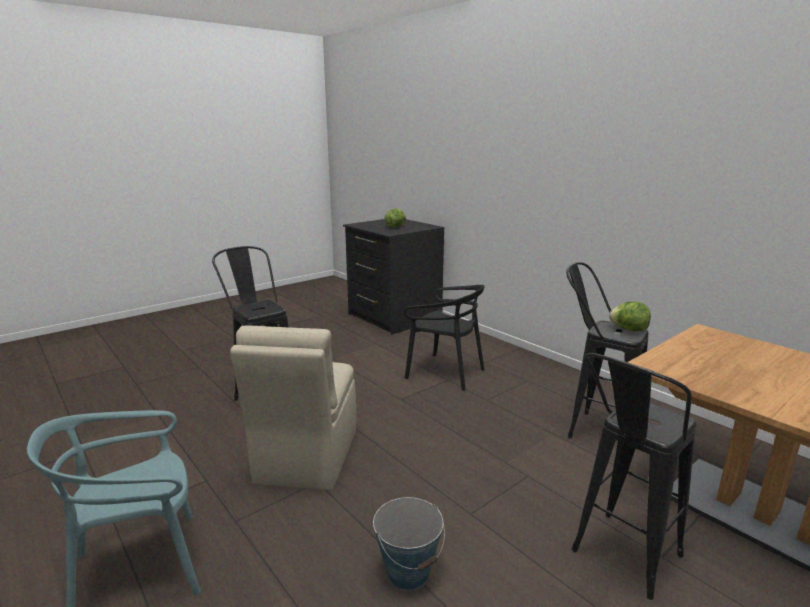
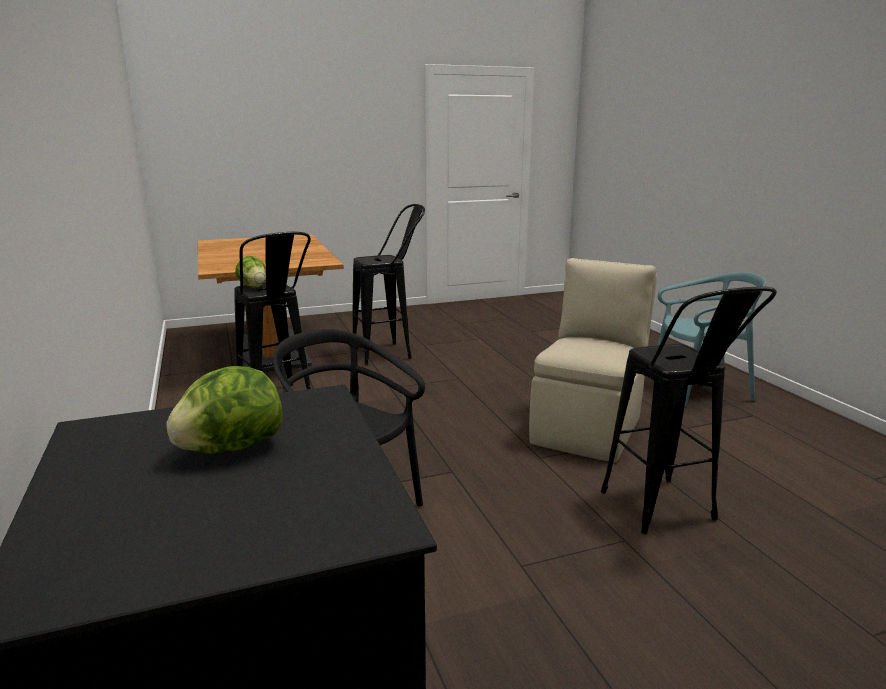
camera: 160 degrees left, 0 degrees up
(408, 572) = (518, 366): bucket -> none

